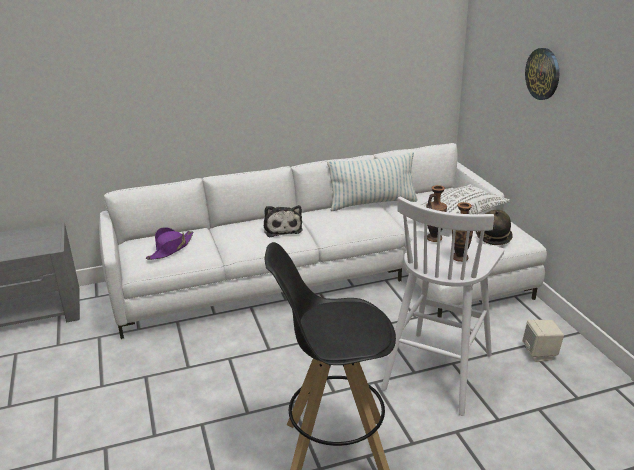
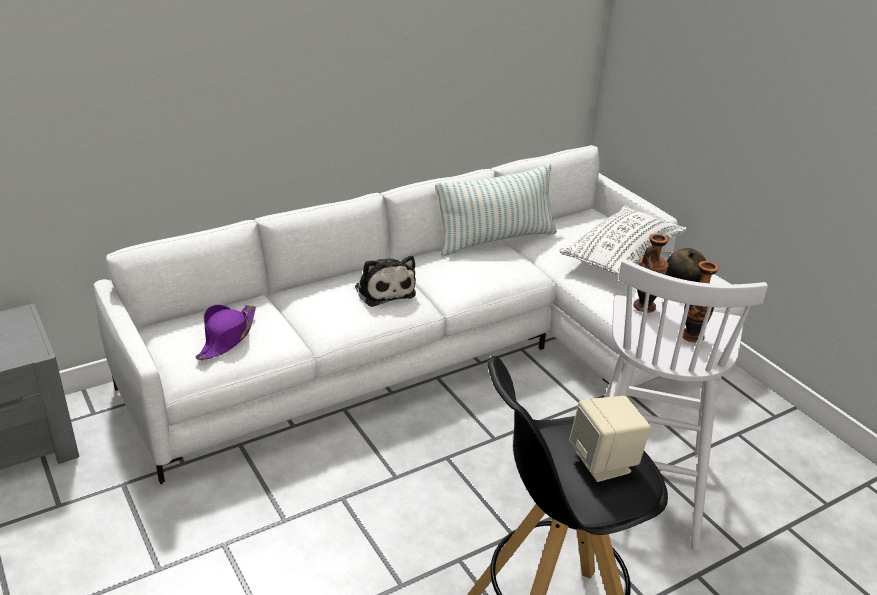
camera: 15 degrees left, 5 degrees up
(540, 354) = (760, 444): beige speaker -> beige speaker (604, 463)
(543, 74) = (753, 58): wall clock -> none

